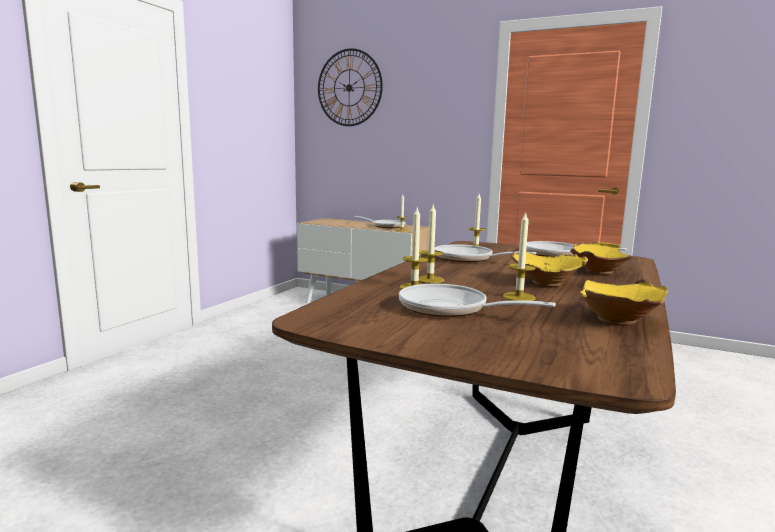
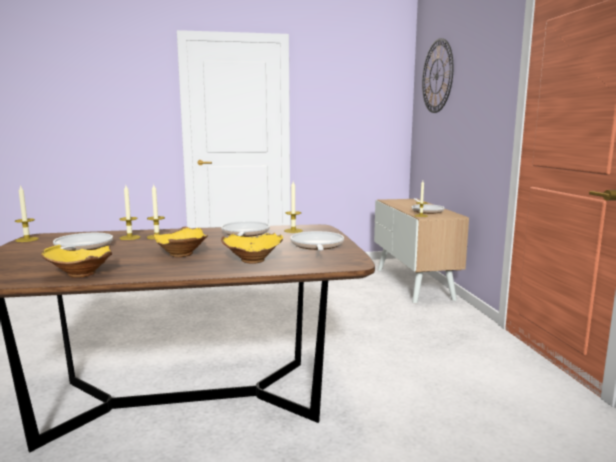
camera: 55 degrees right, 0 degrees up
(519, 297) = (128, 254): candle -> candle (27, 239)

